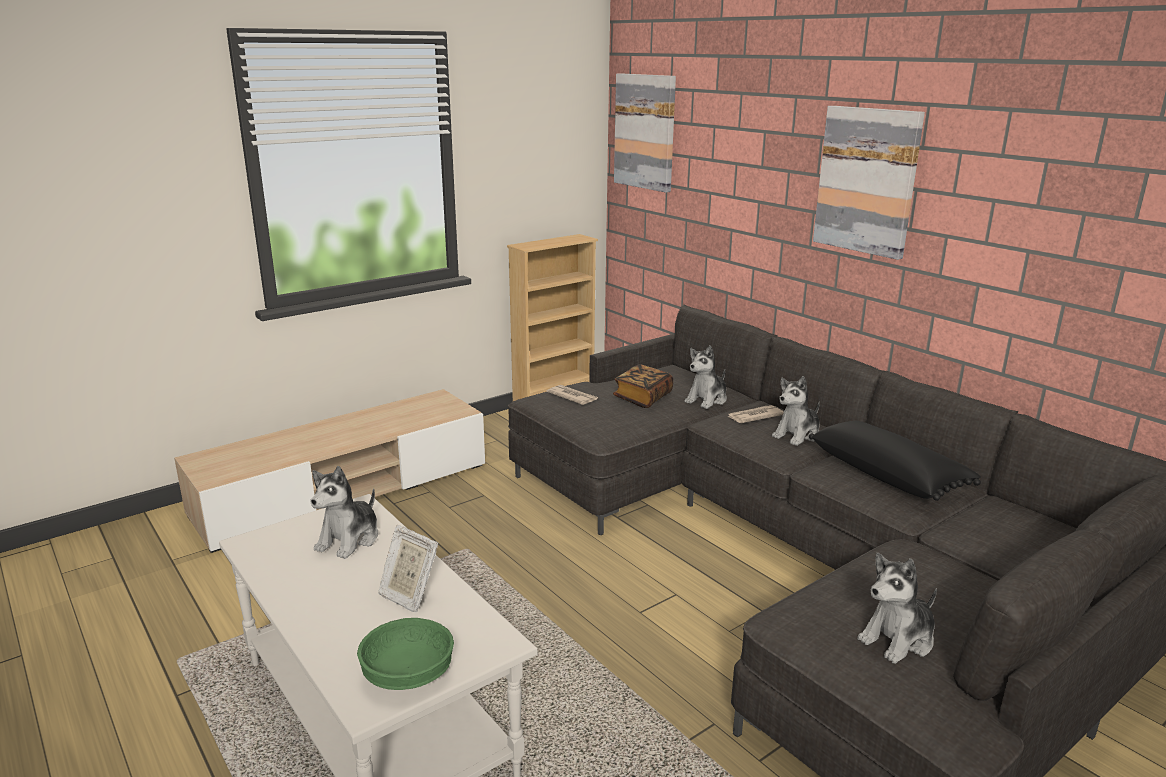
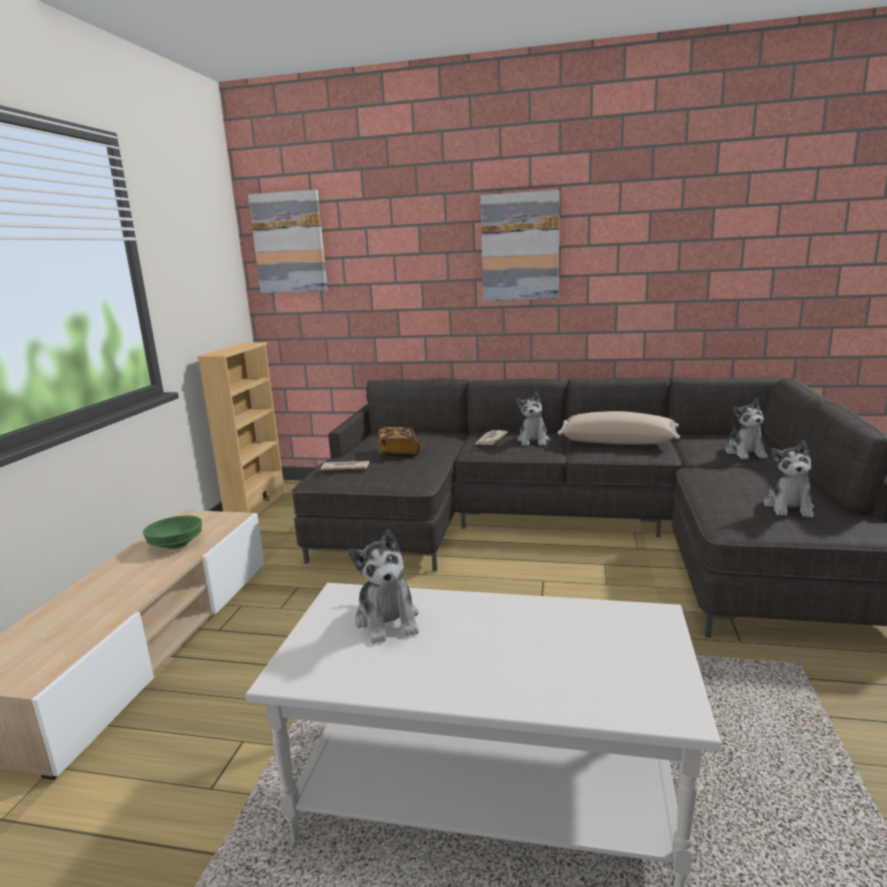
camera: 40 degrees left, 5 degrees down
(408, 595) = (528, 627): picture frame -> none
(409, 675) = (655, 674): green bowl -> green bowl (177, 545)
(707, 400) = (441, 441): plush toy -> plush toy (745, 452)
(888, 475) = (618, 442): black pillow -> beige pillow

